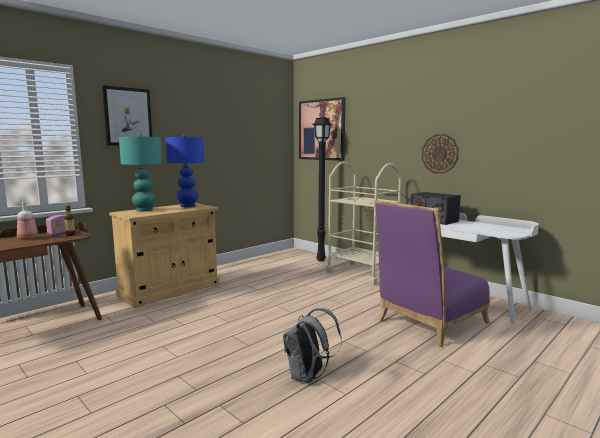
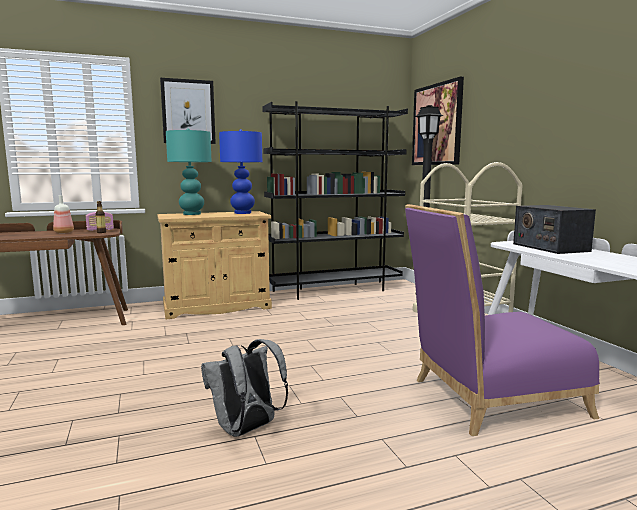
camera: 25 degrees right, 0 degrees up
(252, 263) = (335, 290): none -> black bookcase
(439, 154) = (577, 146): wall clock -> none

